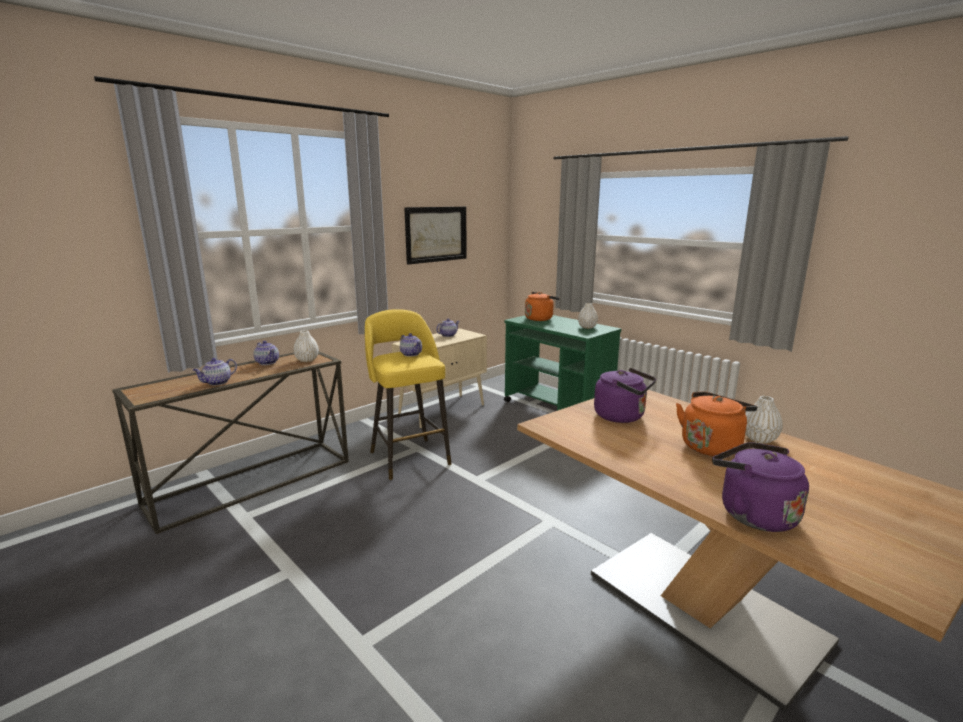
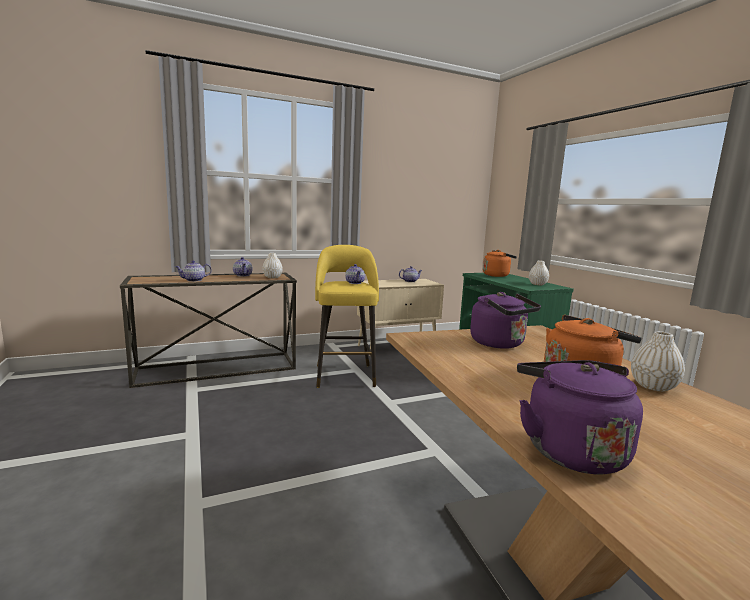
camera: 20 degrees right, 5 degrees down
(436, 234) = (413, 195): picture -> none

